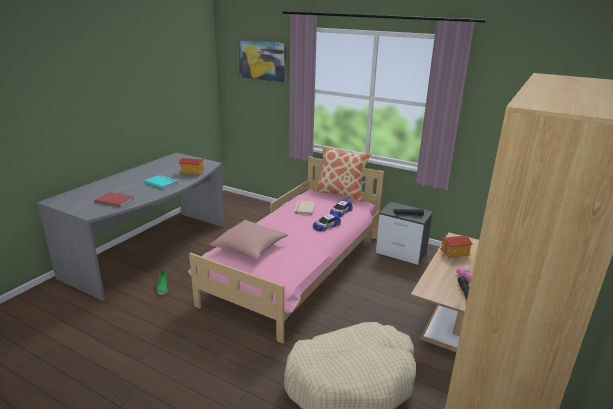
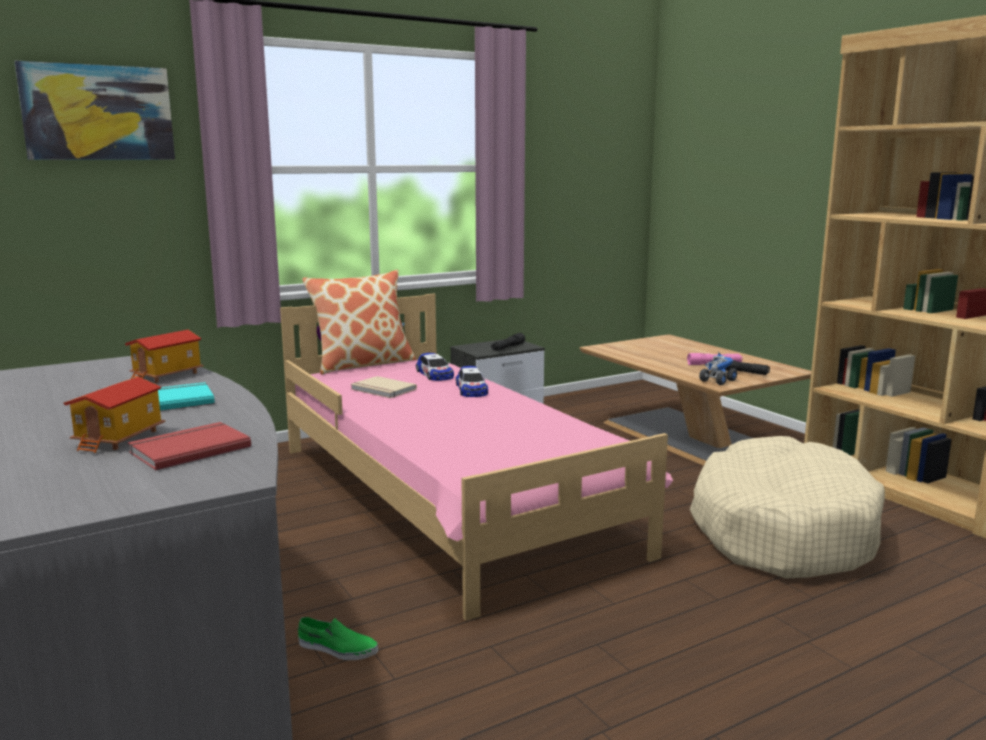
camera: 60 degrees left, 10 degrees down
(250, 248) = (479, 445): pink pillow -> none
(433, 289) = (717, 381): none -> toy truck
(454, 254) = (641, 356): toy house -> toy house (120, 438)

